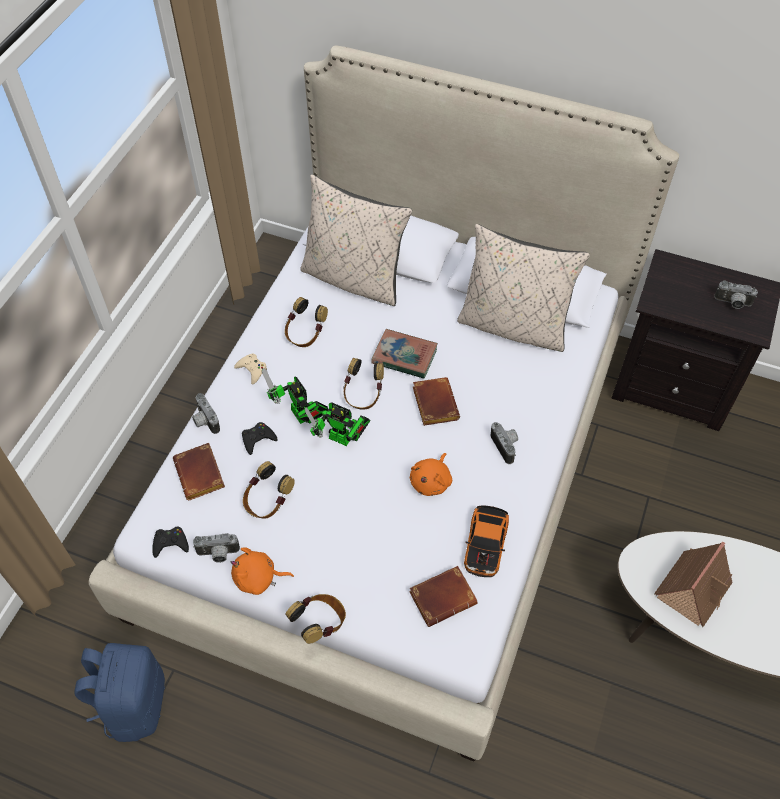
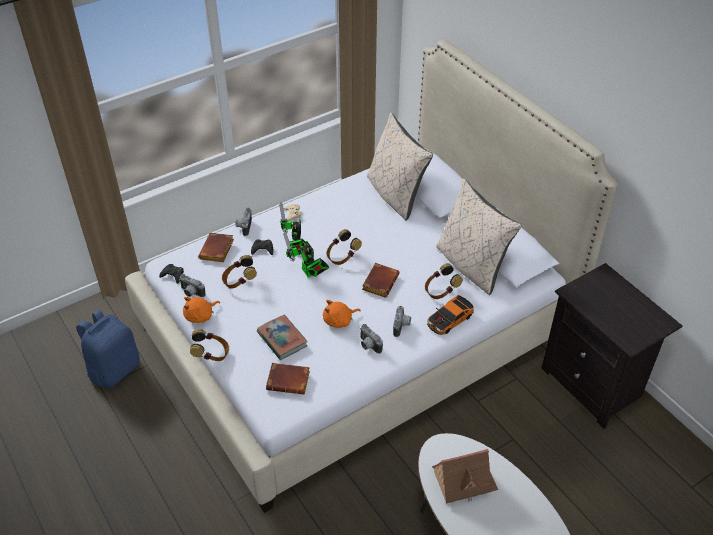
camera: 35 degrees right, 10 degrees down
(258, 578) = (201, 316): orange plush toy -> orange plush toy turned 75 degrees counterclockwise
(305, 334) = (339, 210): headphones -> headphones (440, 291)
(404, 357) = (386, 249): book -> book (282, 339)
(486, 545) = (339, 369): toy car -> toy car (450, 319)
(732, 303) = (629, 319): camera -> camera (368, 346)

